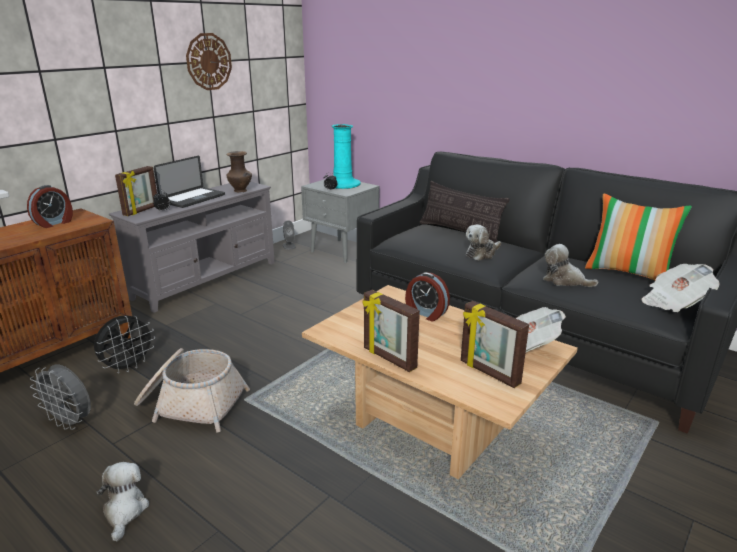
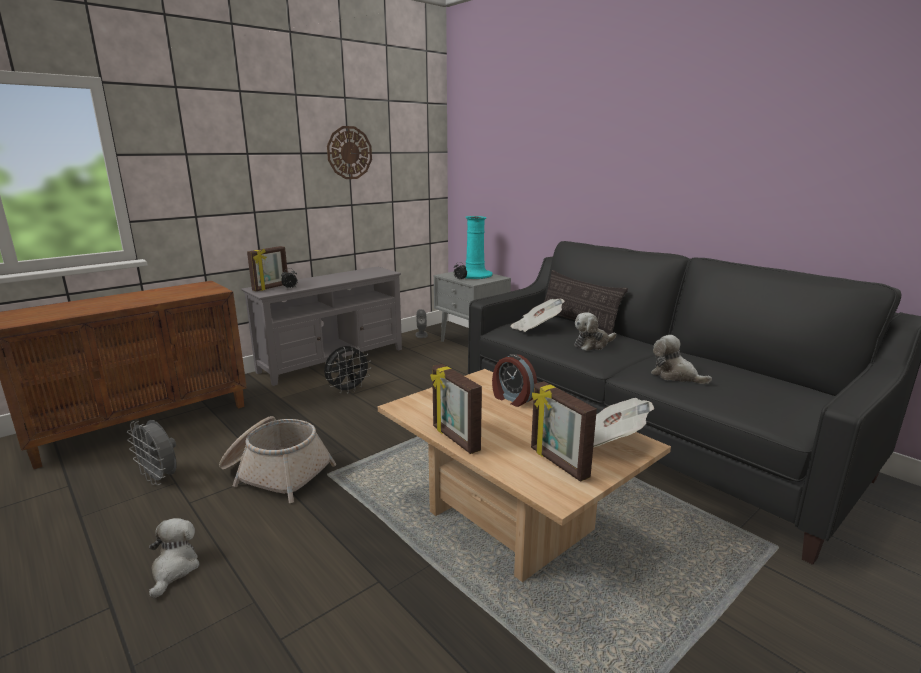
camera: 10 degrees right, 5 degrees down
(54, 223) = (180, 291): alarm clock -> none
(128, 367) = (231, 433): black fan -> black fan (348, 390)
(193, 198) = (323, 280): laptop -> none
(241, 191) = (370, 275): brown vase -> none
(628, 273) = (754, 373): pillow -> none
(674, 302) = (800, 407): newspaper -> newspaper (536, 328)

